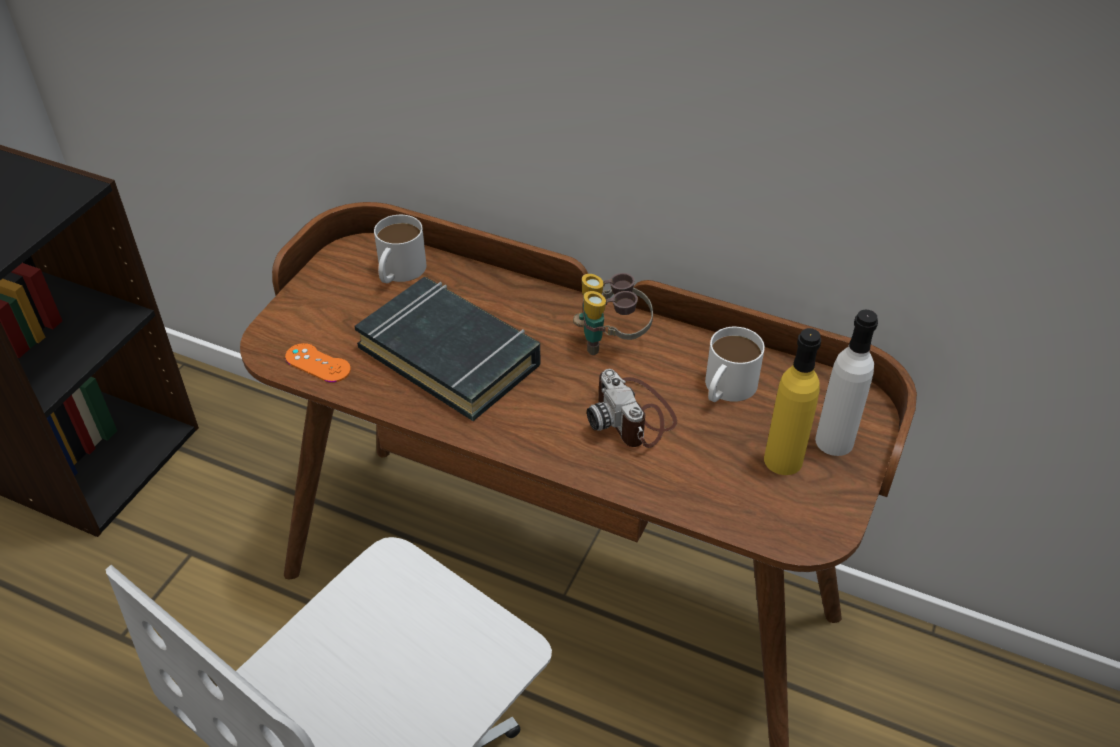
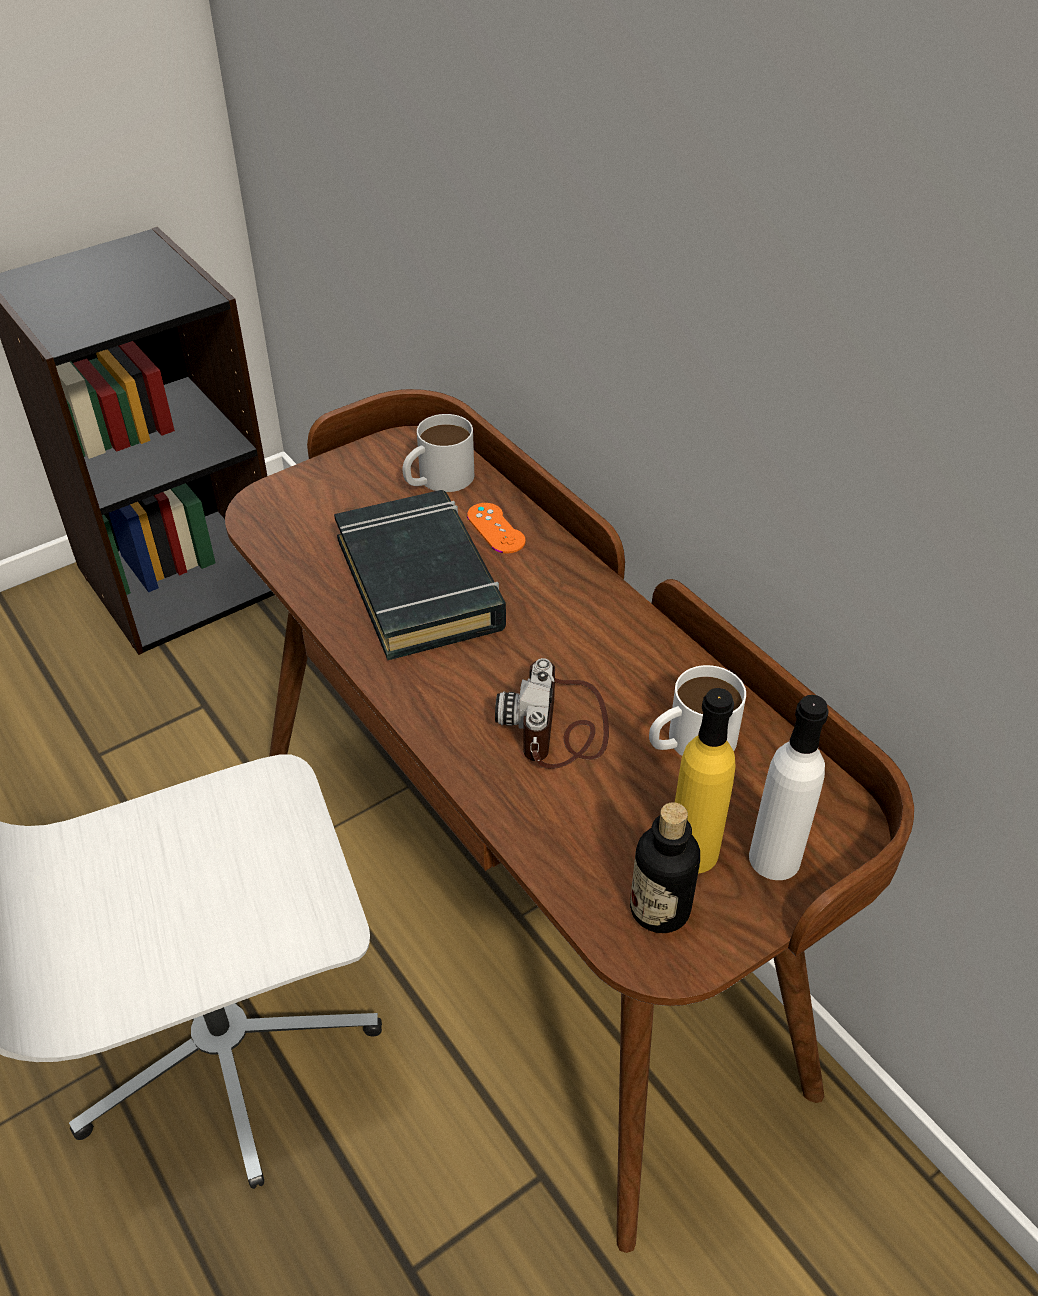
camera: 30 degrees right, 0 degrees up
(318, 363) = (288, 541): orange game controller -> orange game controller (496, 528)
(611, 341) = (601, 636): binoculars -> none
(791, 506) = (660, 909): none -> bottle

